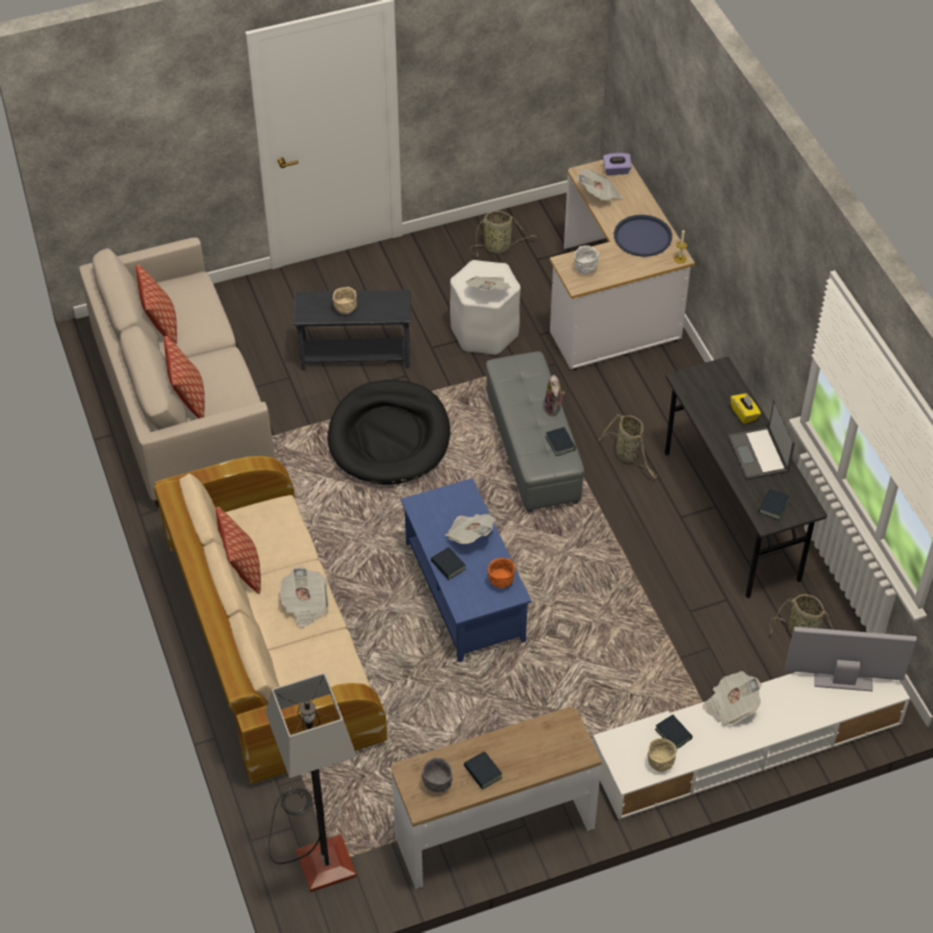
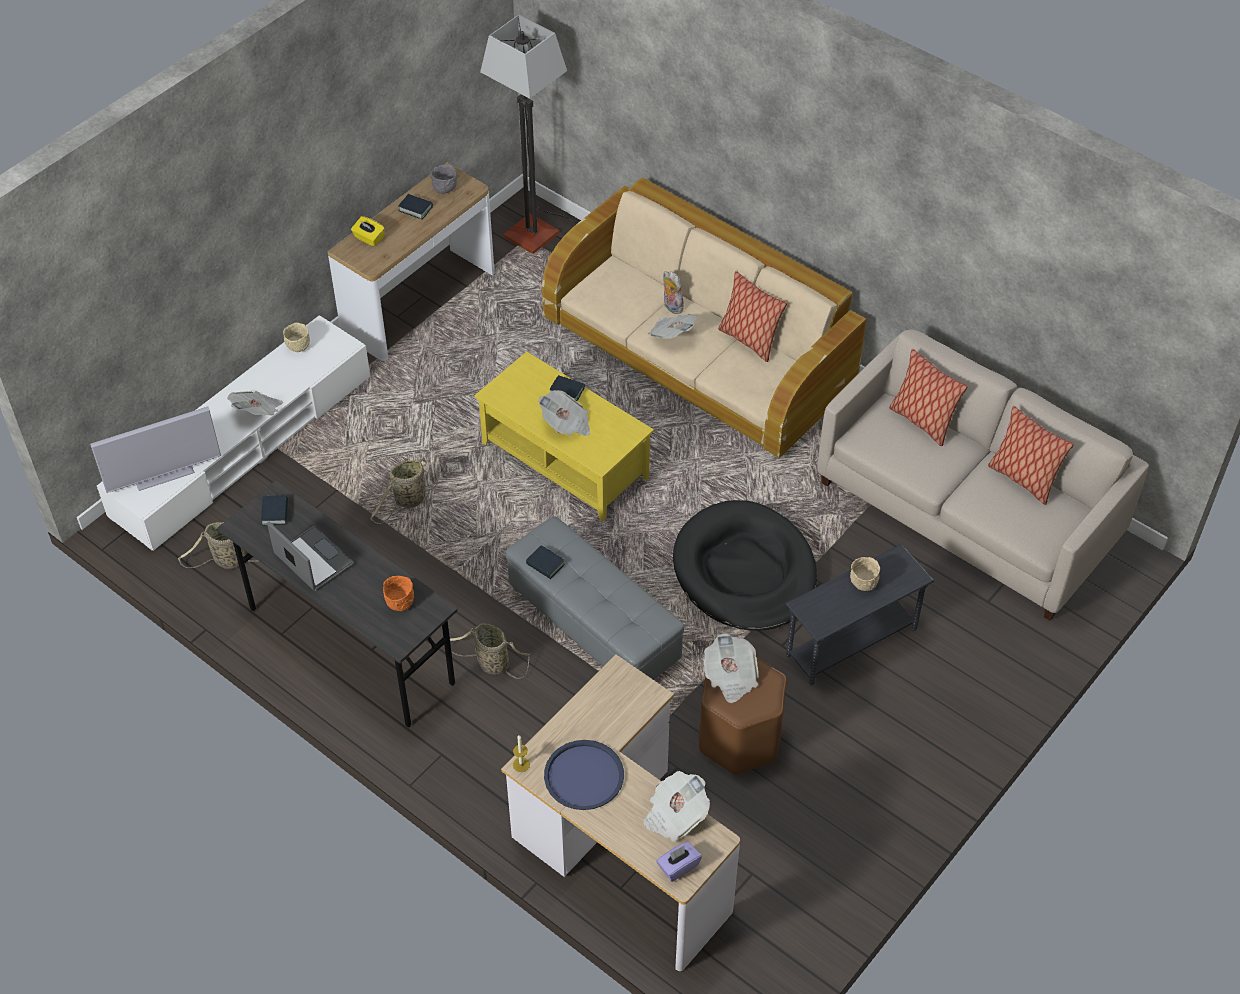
camera: 150 degrees right, 0 degrees up
(463, 592) = (566, 460): blue coffee table -> yellow coffee table
(484, 332) = (740, 738): white stool -> brown stool
(499, 247) = (809, 869): basket -> basket (408, 501)
(500, 582) = (511, 398): orange bowl -> orange bowl (400, 603)
(554, 409) = (576, 599): plush toy -> plush toy (671, 306)
(586, 269) = (622, 696): white bowl -> none
(673, 734) = (298, 372): book -> none
(744, 414) = (349, 598): yellow tissue box -> yellow tissue box (369, 238)

